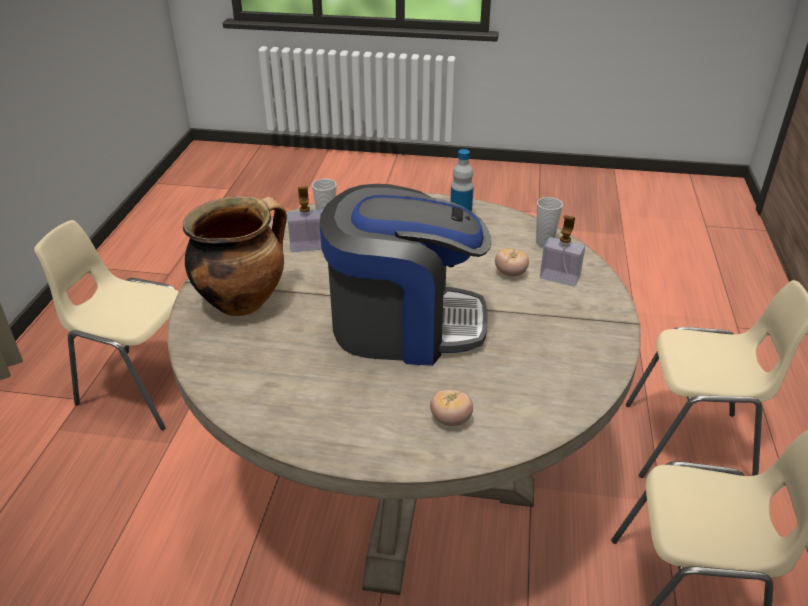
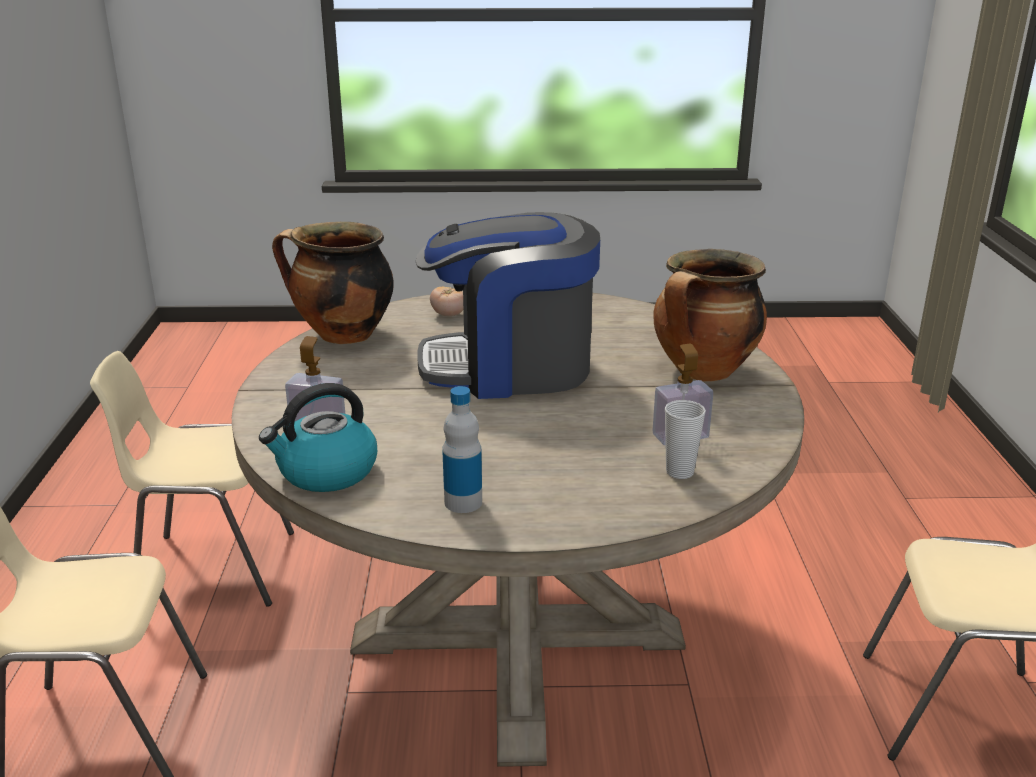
camera: 170 degrees right, 10 degrees down
(510, 273) = (385, 426): tomato -> none
(544, 243) = (326, 472): cup -> kettle
(567, 392) = (342, 336): none -> cooking pot

